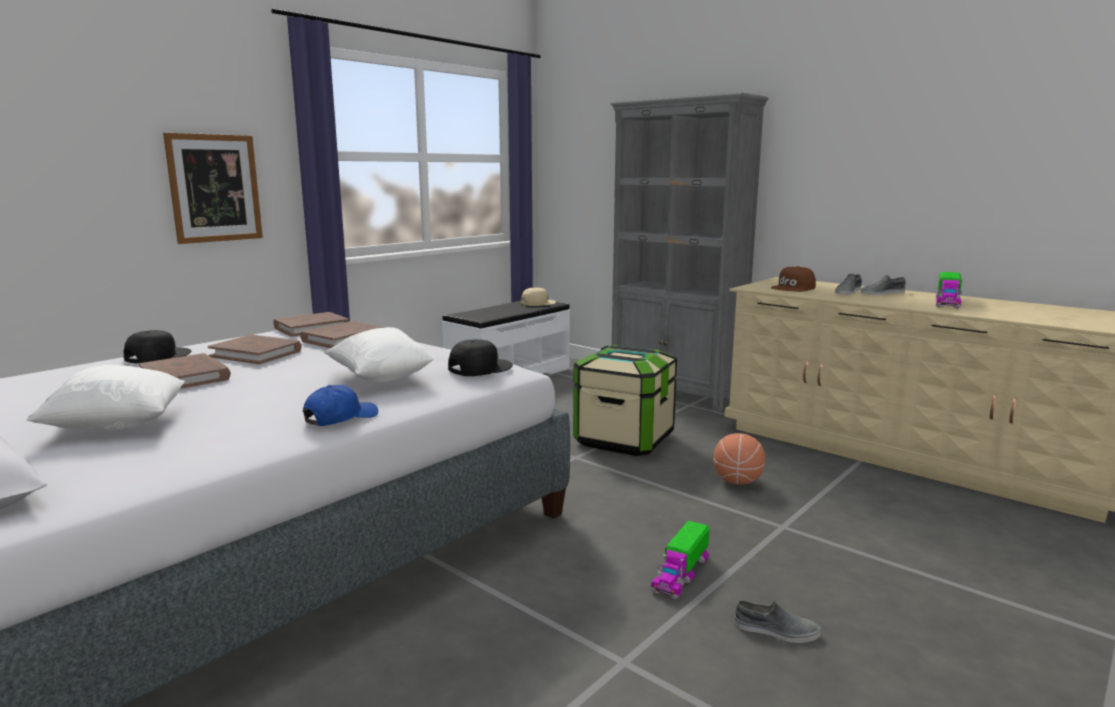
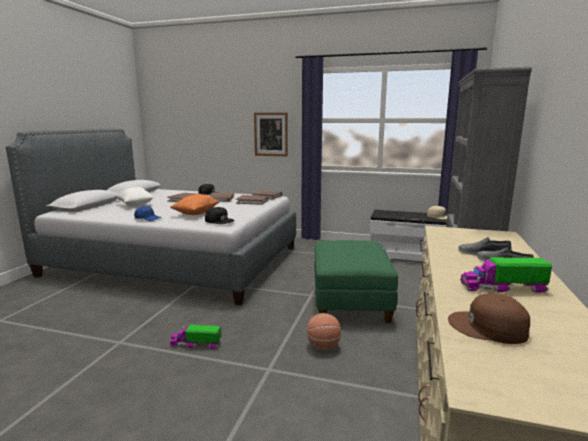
camera: 65 degrees right, 0 degrees up
(381, 378) = (196, 213): white pillow -> orange pillow
(624, 439) = (351, 302): storage box -> green ottoman
(776, 631) = (149, 377): grey shoe -> none
(793, 288) = (464, 238): brown cap -> brown cap (488, 328)

